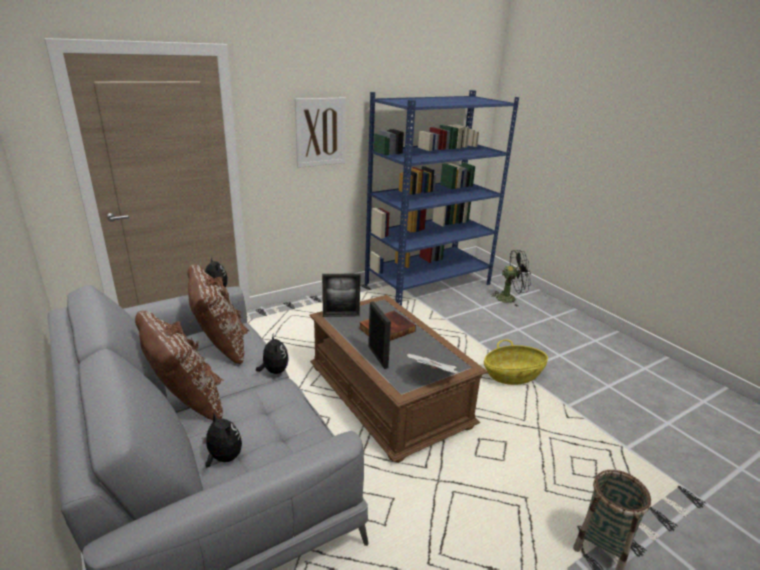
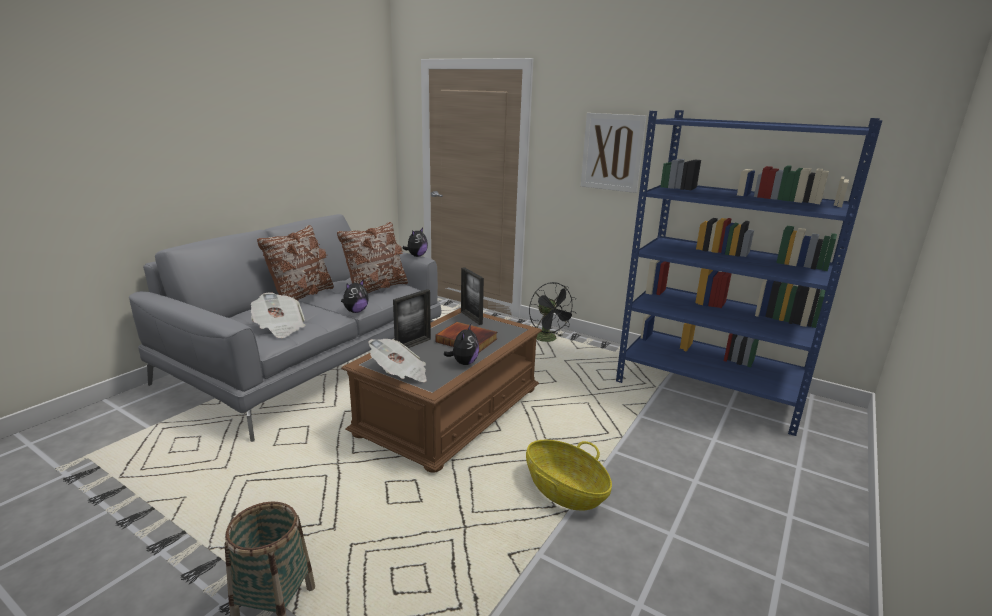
camera: 65 degrees right, 5 degrees down
(223, 458) = (245, 318): plush toy -> plush toy (464, 363)
(285, 430) = (279, 328): none -> newspaper
(509, 298) = (781, 461): black fan -> black fan (549, 339)

